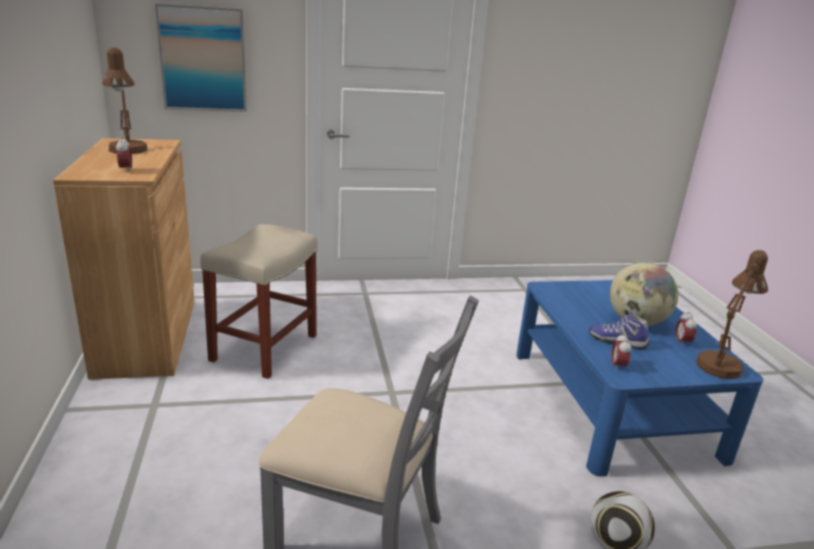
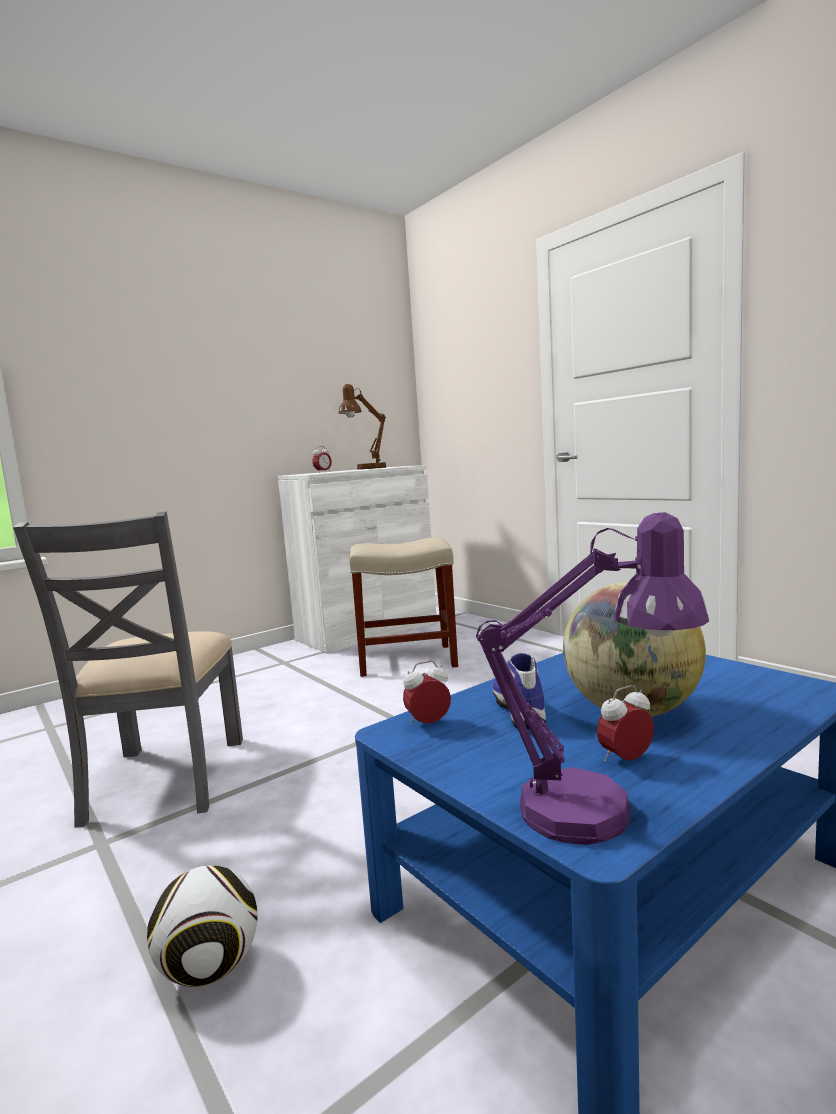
camera: 65 degrees right, 15 degrees down
(147, 336) = (367, 631): brown cabinet -> white cabinet
(203, 59) = (470, 396): picture -> none
(721, 363) = (599, 813): brown table lamp -> purple table lamp

